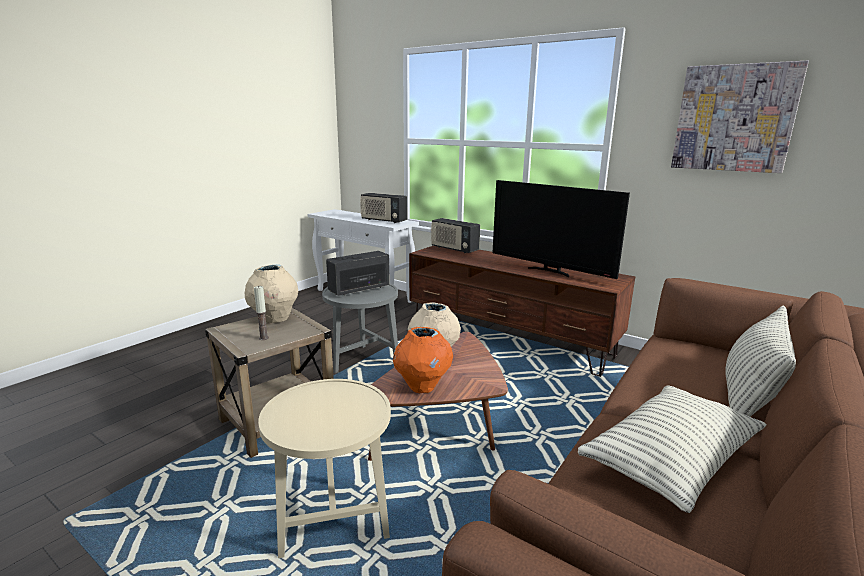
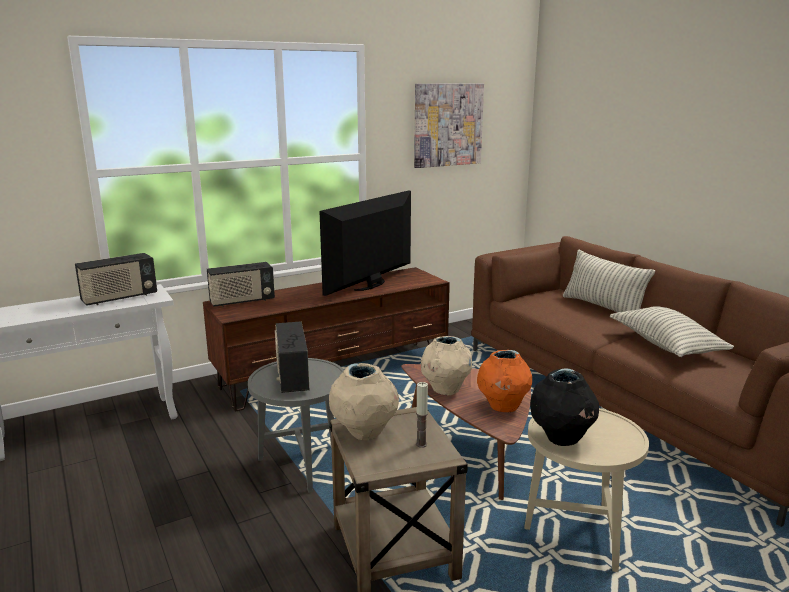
camera: 65 degrees left, 0 degrees up
(308, 398) = (561, 439): none -> black vase
(550, 271) = (372, 285): television -> television turned 150 degrees clockwise

